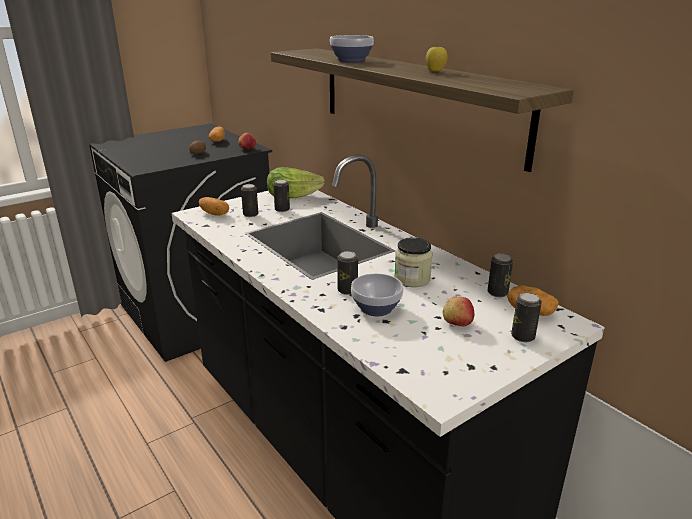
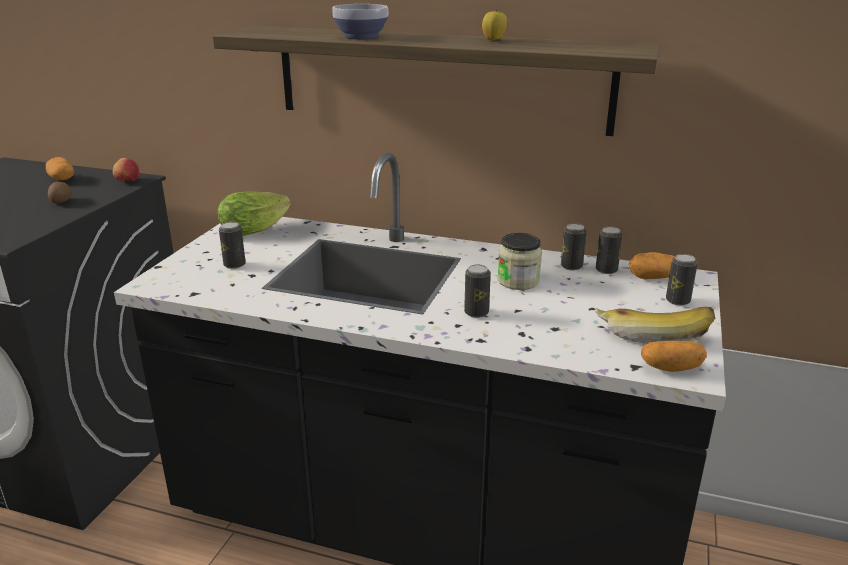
camera: 35 degrees left, 0 degrees up
(215, 214) = (183, 276): potato -> potato (671, 368)
(282, 209) = (266, 248): can -> can (571, 266)
(377, 308) = (529, 319): bowl -> none
(457, 323) = (614, 308): apple -> none
(460, 352) = (653, 332): none -> banana

